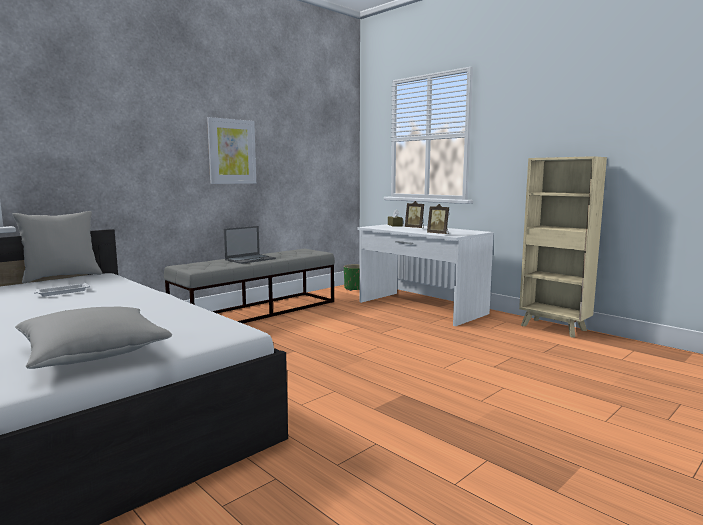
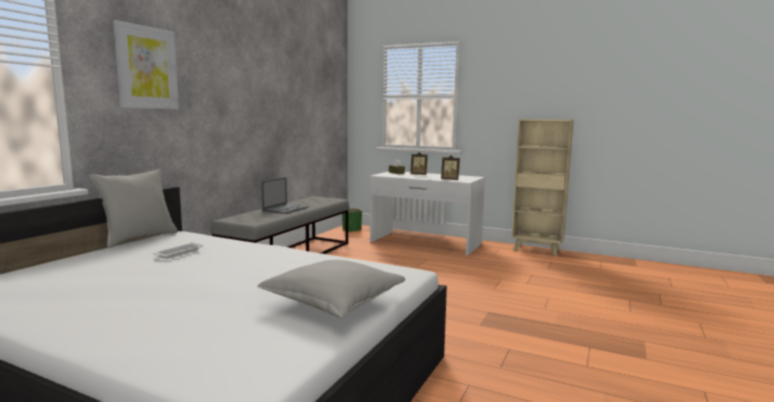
camera: 20 degrees left, 0 degrees up
(232, 151) = (259, 107): picture -> picture (147, 68)

